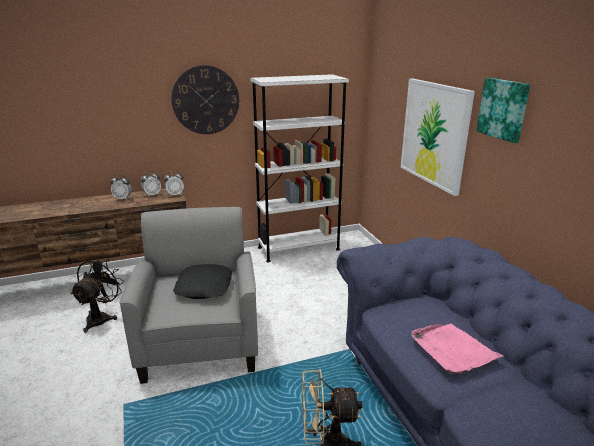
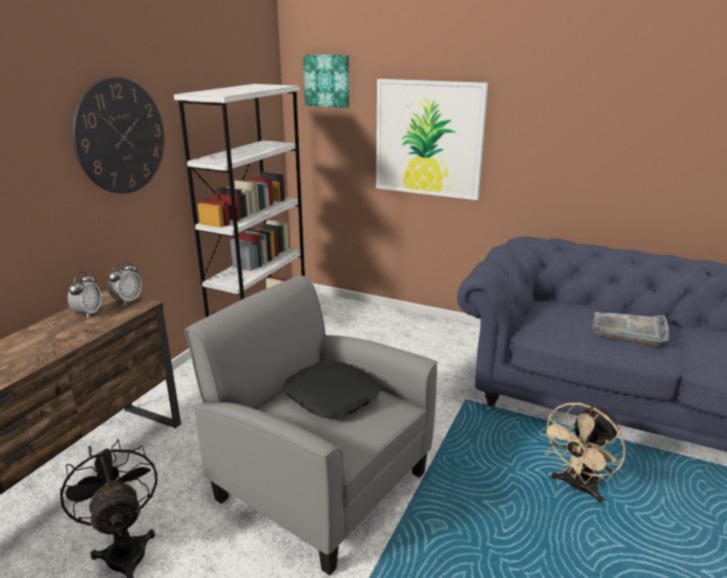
camera: 45 degrees left, 0 degrees up
(123, 198) = (46, 335): alarm clock -> none
(452, 350) = (629, 329): pink tray -> grey tray
(503, 109) = (533, 96): picture -> picture (327, 80)

